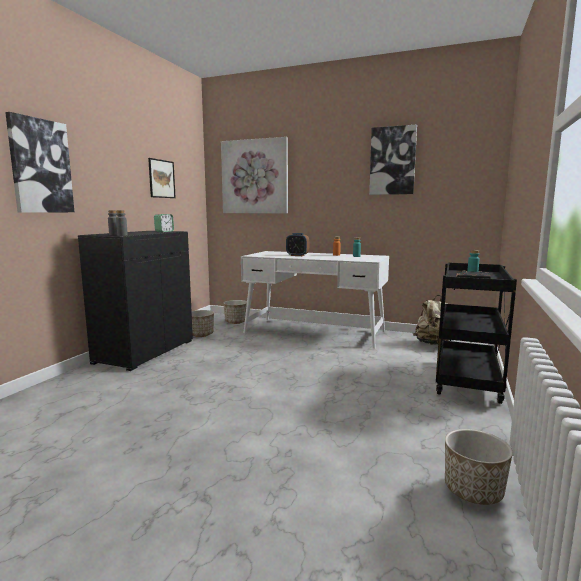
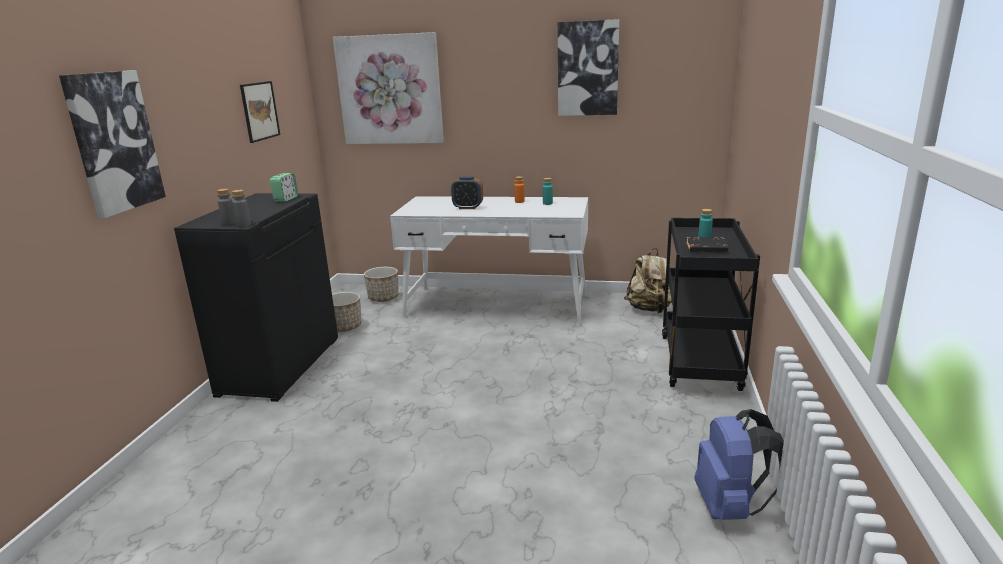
camera: 10 degrees left, 10 degrees up
(473, 491) = (730, 507): planter -> blue backpack

